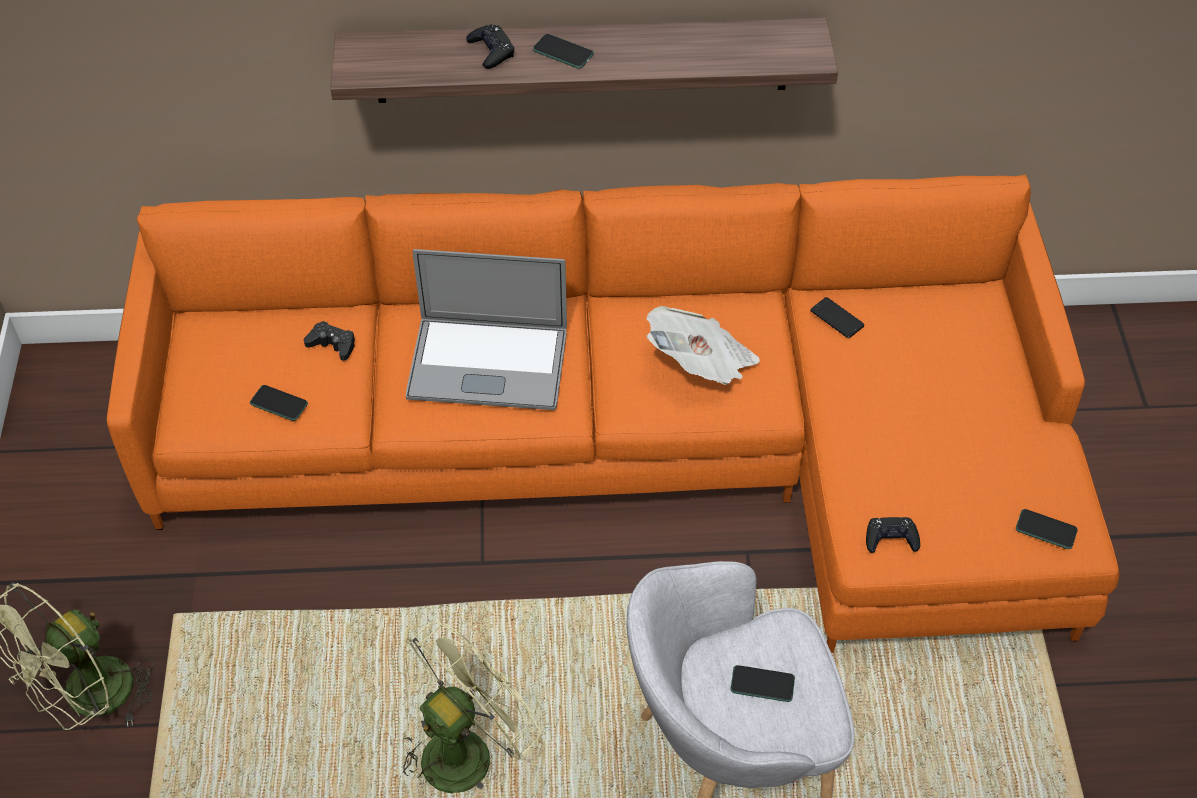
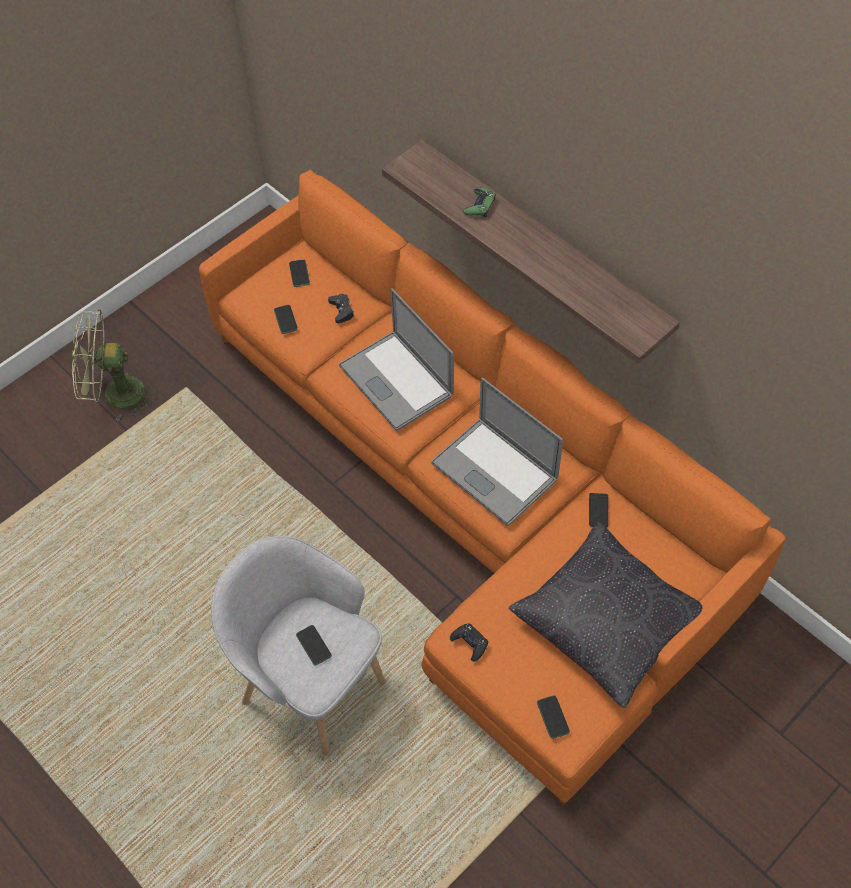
camera: 50 degrees right, 5 degrees up
(466, 748) = (224, 561): green fan -> none
(491, 51) = (479, 205): black game controller -> green game controller
(563, 52) = (513, 233): phone -> phone (299, 274)
(701, 364) = (494, 471): newspaper -> laptop
(975, 405) = (607, 622): none -> black pillow

